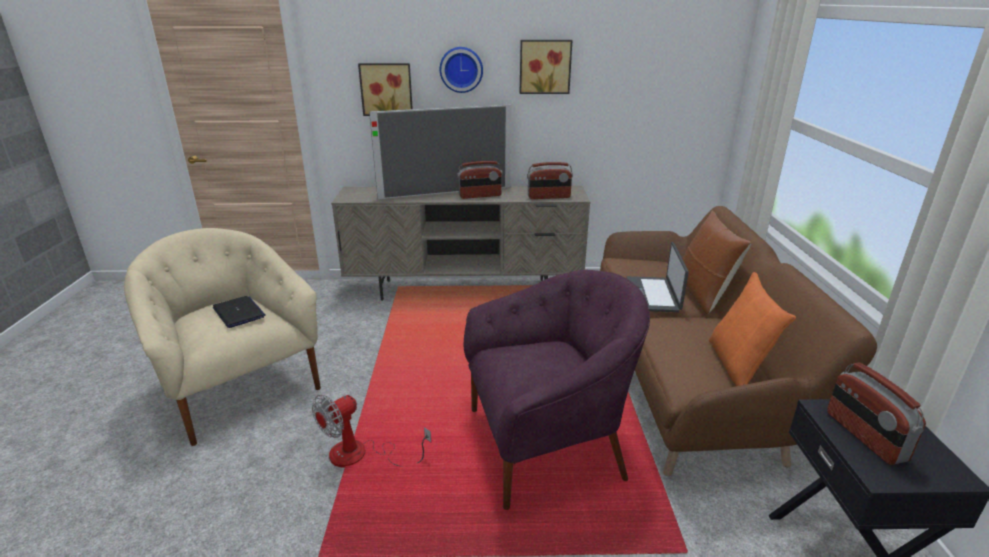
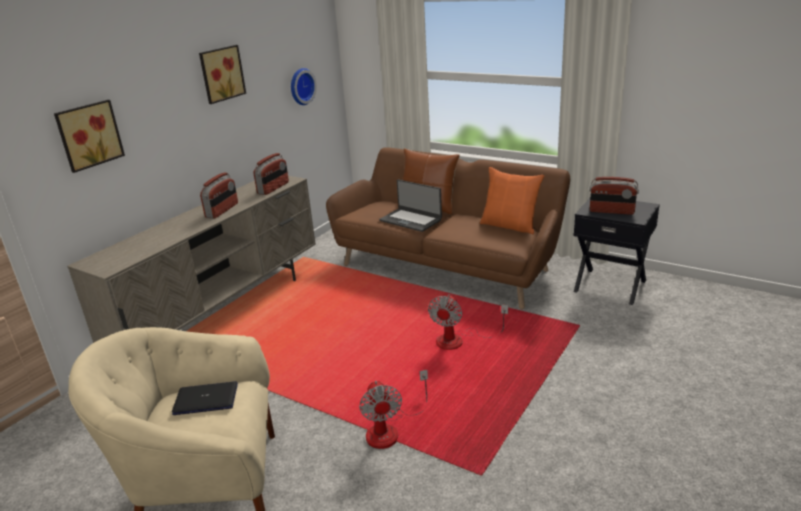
camera: 55 degrees left, 0 degrees up
(445, 192) = (187, 222): television -> none
(461, 69) = (155, 94): wall clock -> wall clock (300, 86)
(546, 444) = (459, 340): purple armchair -> fan

